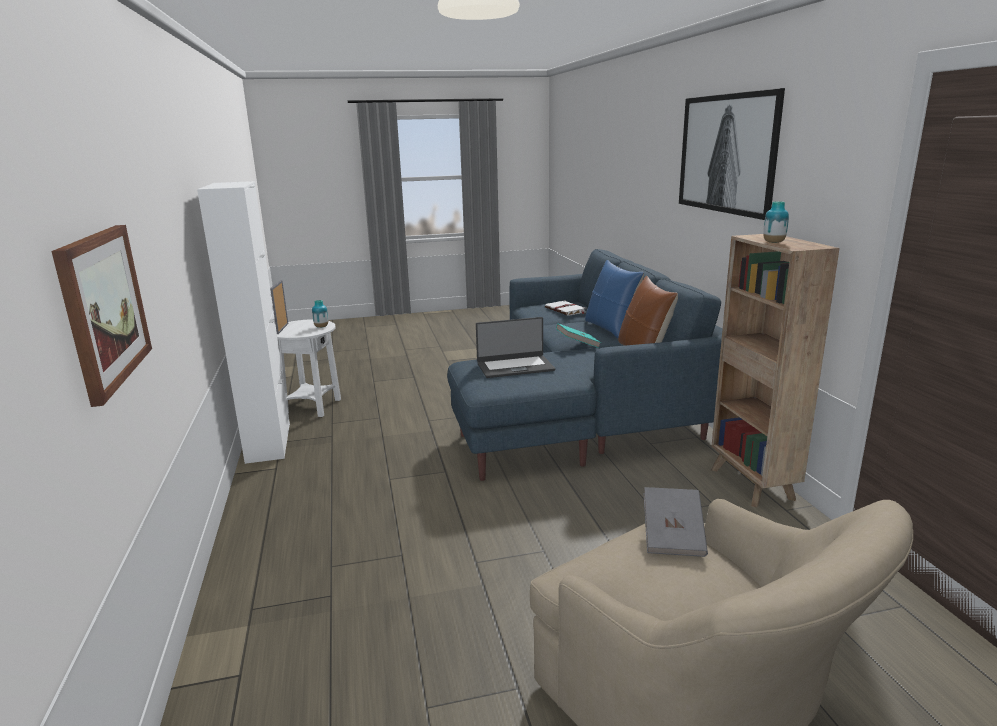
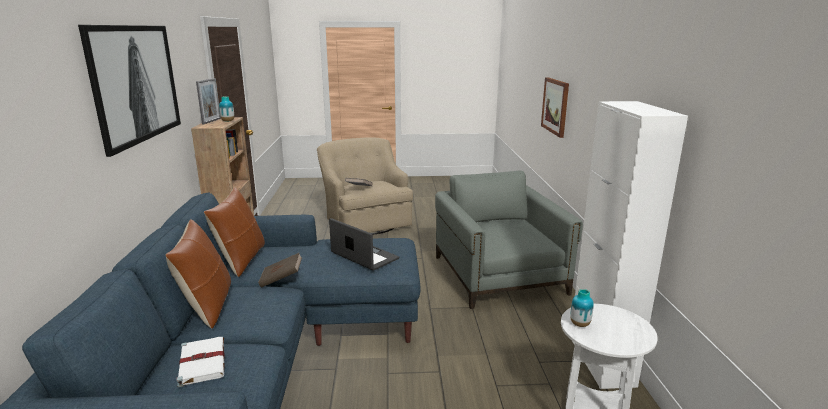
camera: 170 degrees left, 0 degrees up
(282, 328) = (635, 327): picture frame -> picture frame (211, 121)
(332, 537) = (499, 275): none -> grey armchair
(515, 367) = (364, 256): laptop -> laptop turned 45 degrees clockwise
(577, 345) = (281, 279): turquoise book -> brown book
(611, 328) = (207, 306): blue pillow -> brown pillow

